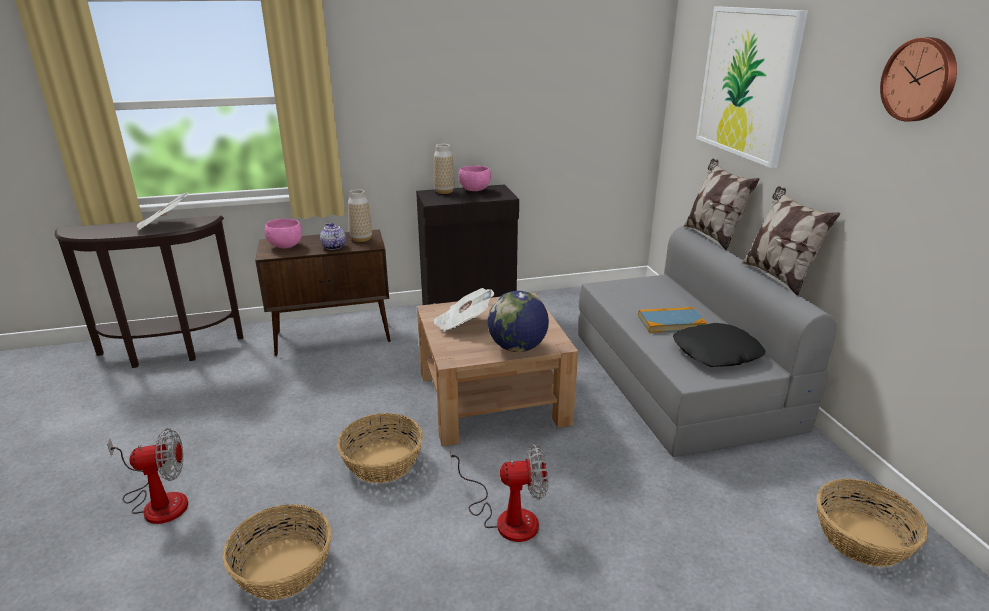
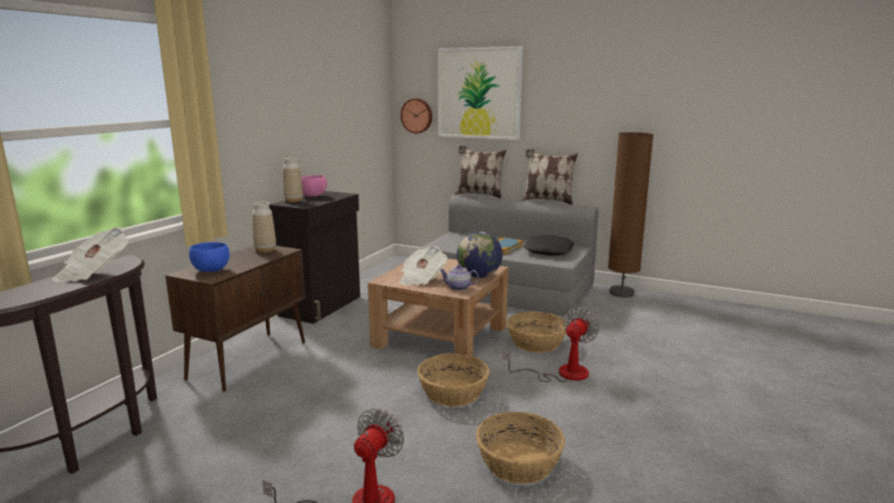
camera: 50 degrees left, 10 degrees down
(286, 246) = (212, 270): pink bowl -> blue bowl
(333, 247) = (256, 259): teapot -> teapot (458, 288)
(827, 469) = (621, 293): none -> brown floor lamp
(861, 538) = (671, 308): basket -> basket (536, 343)
(920, 80) = (611, 74): wall clock -> wall clock (417, 115)

